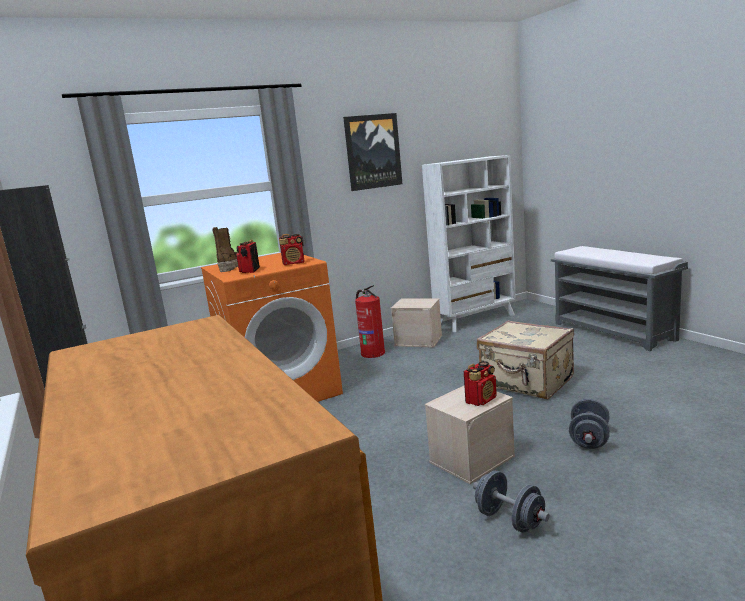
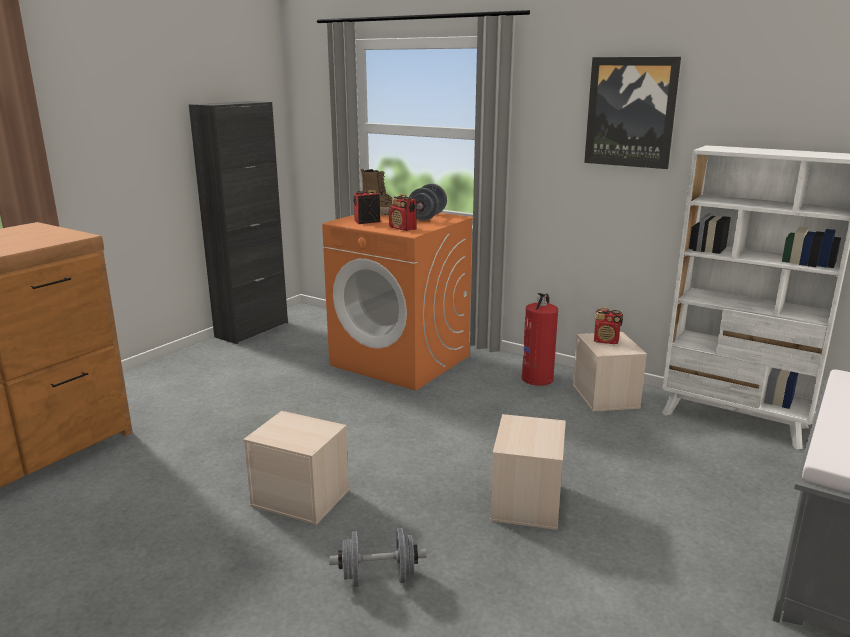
camera: 60 degrees right, 5 degrees up
(481, 400) = (297, 438): radio -> radio (606, 341)
(510, 520) = (188, 542): grey dumbbell -> grey dumbbell (427, 217)
(526, 382) = (527, 503): beige suitcase -> beige storage box

